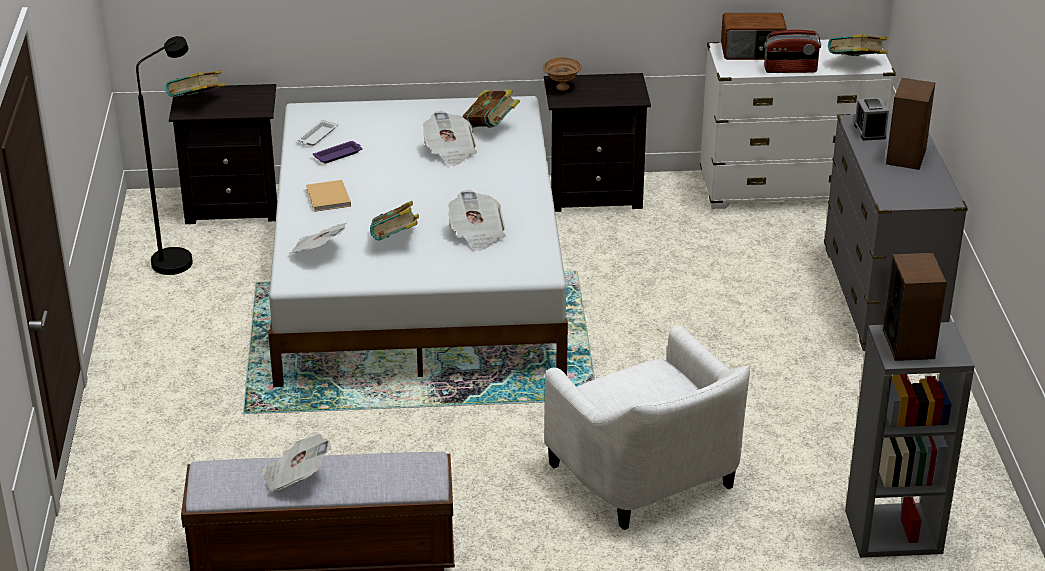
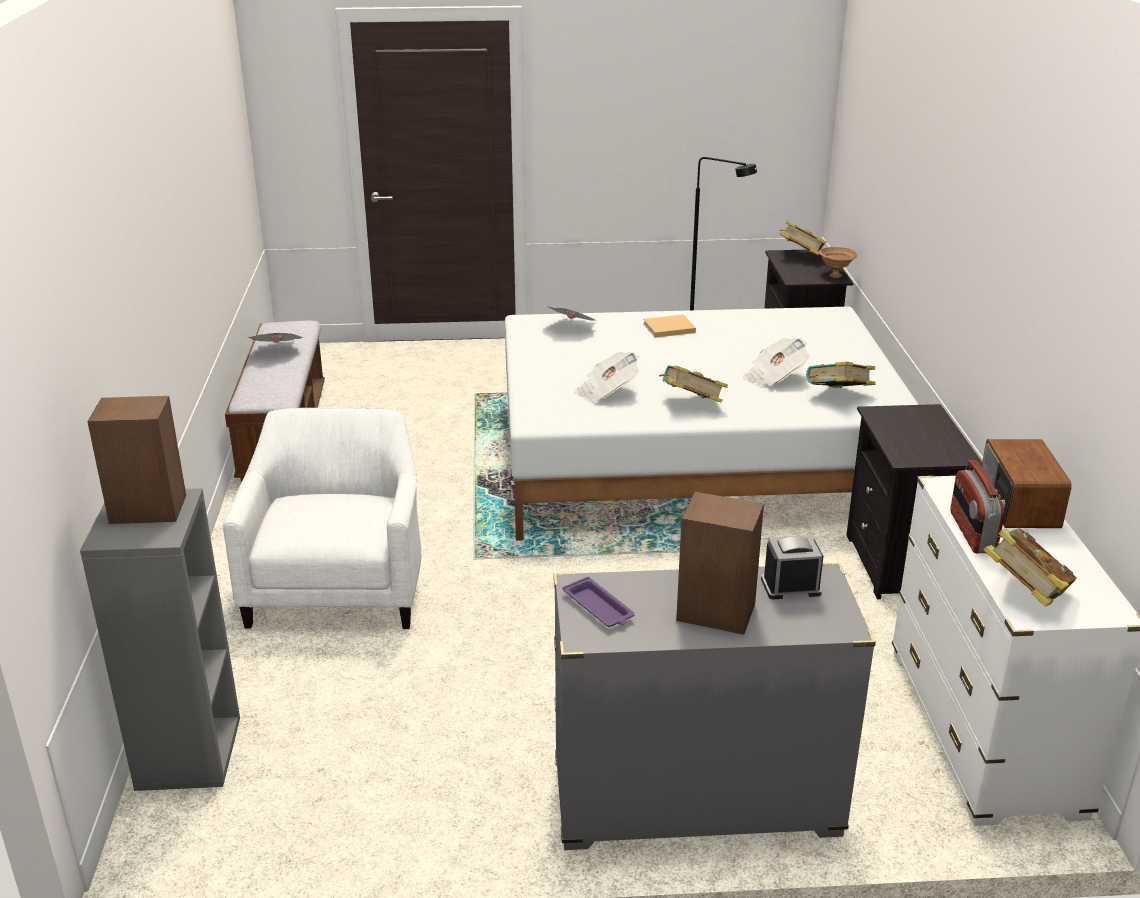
camera: 90 degrees right, 5 degrees down
(317, 136) = (786, 319): white tray -> none
(338, 155) = (752, 329): purple tray -> purple tray (599, 608)
(395, 241) = (592, 357): book -> book (691, 405)
(561, 88) = (912, 413): brown bowl -> brown bowl (834, 275)
(648, 477) = (339, 586): white armchair -> white armchair turned 120 degrees clockwise

